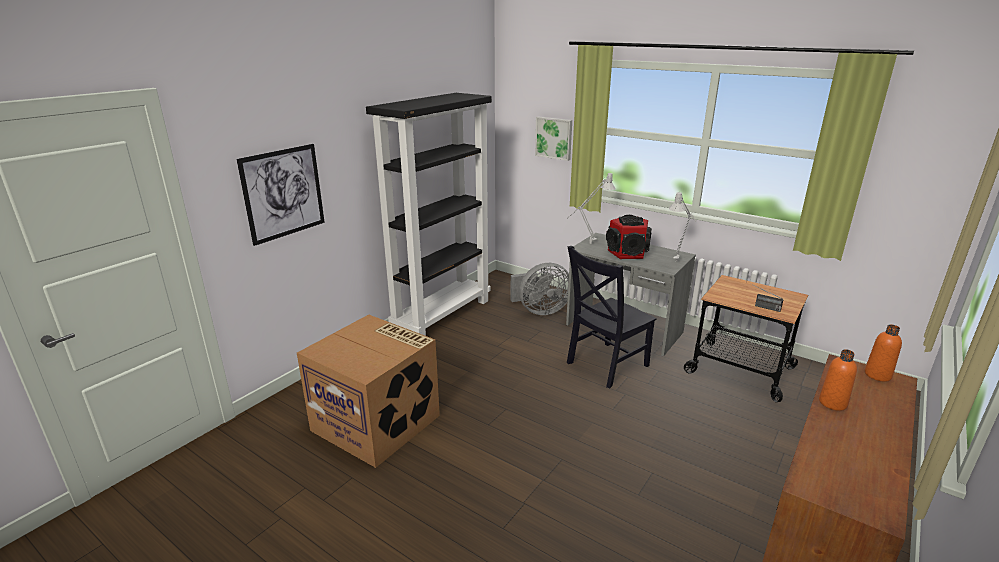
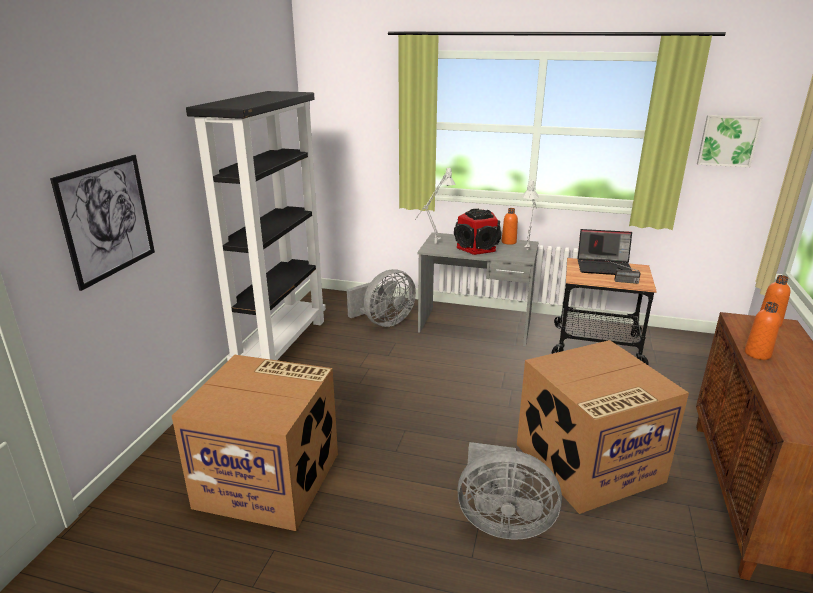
camera: 20 degrees left, 0 degrees up
(545, 507) = (501, 522): none -> grey fan
(554, 138) = (374, 137): picture -> picture (727, 140)
(605, 365) = (477, 365): black chair -> none
(659, 478) = (588, 464): none -> cardboard box
(664, 251) = (509, 242): none -> orange bottle
(755, 289) = (604, 267): none -> laptop

